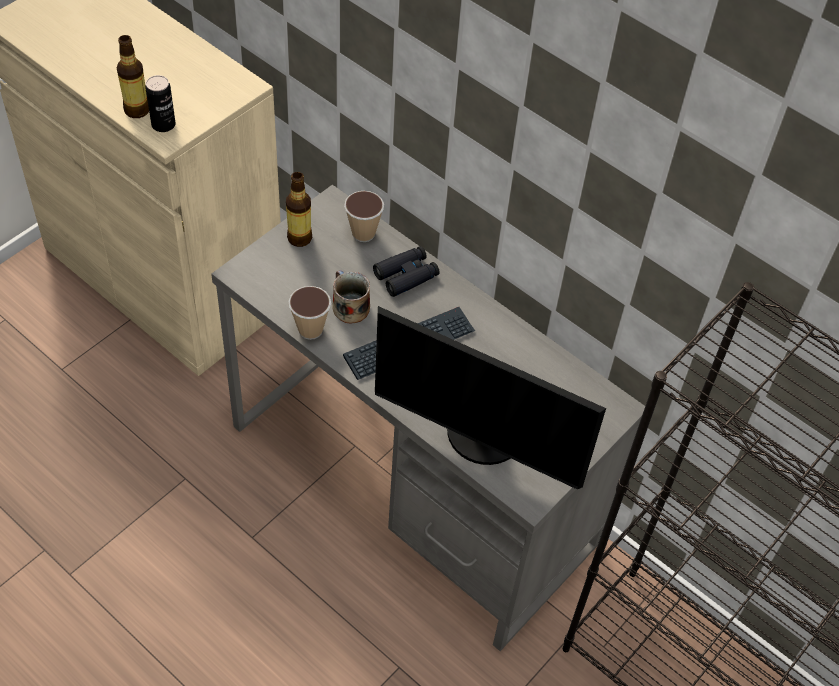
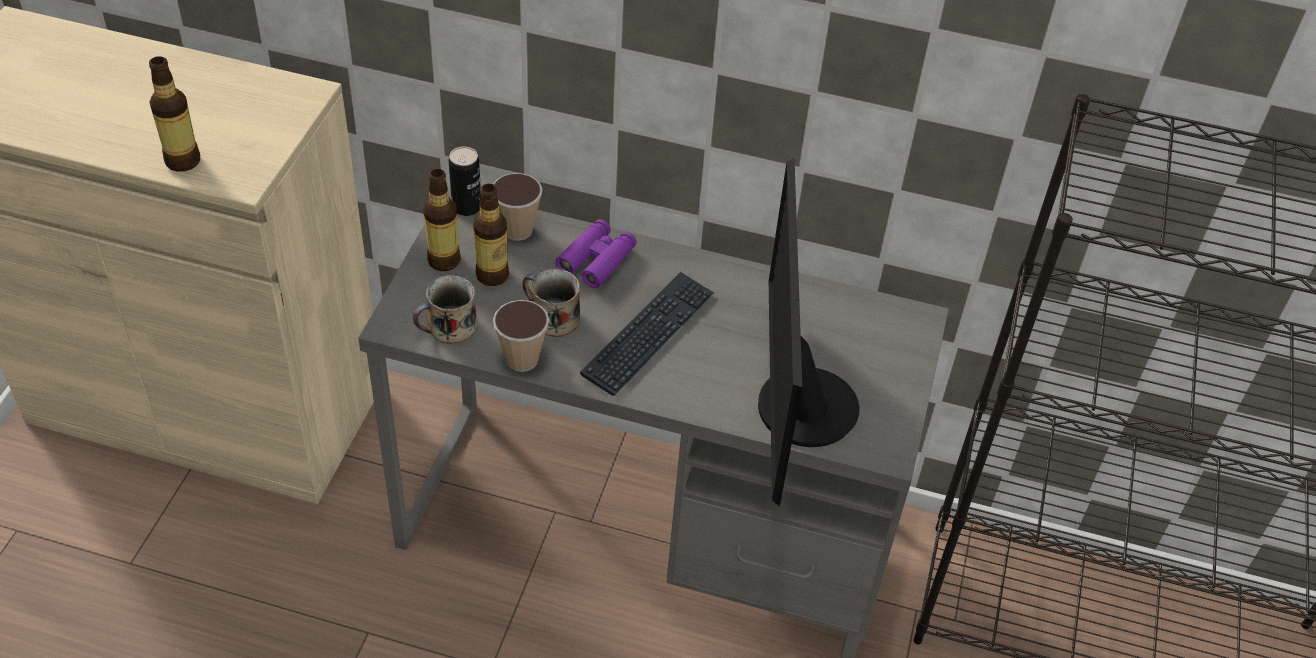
camera: 25 degrees left, 5 degrees down
(163, 125) = (229, 167): can -> can (466, 207)
(275, 288) = (449, 327): none -> mug
(326, 261) = (492, 275): none -> bottle
(406, 275) = (597, 260): black binoculars -> purple binoculars
(482, 439) = (795, 407): monitor -> monitor turned 90 degrees clockwise

